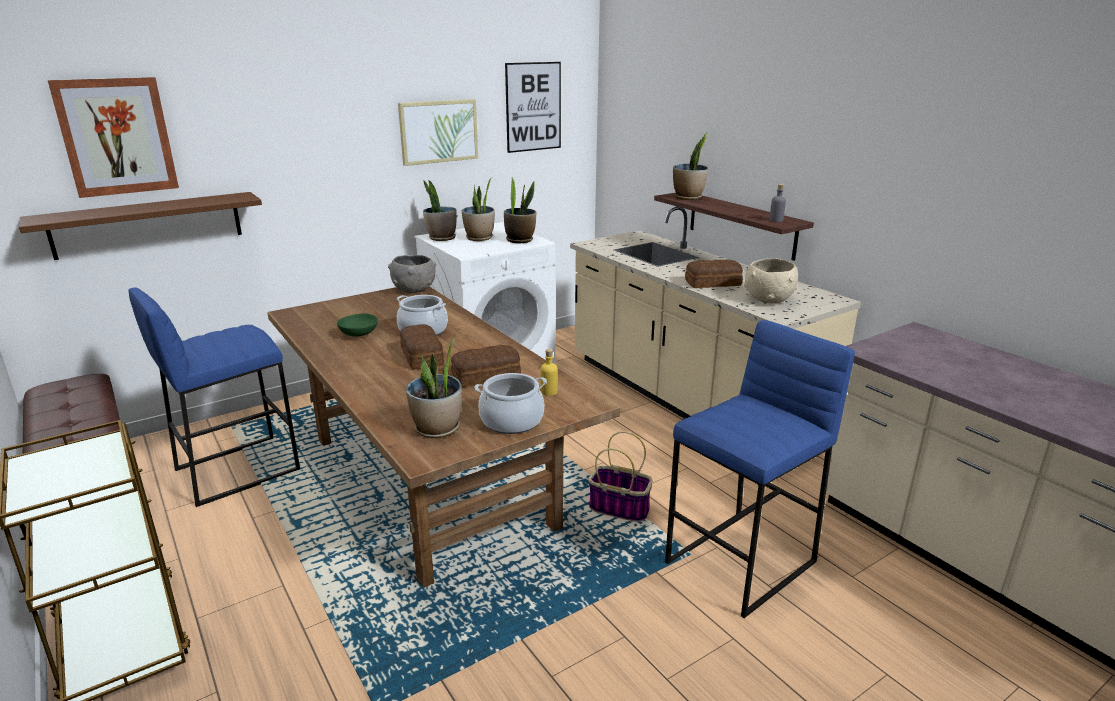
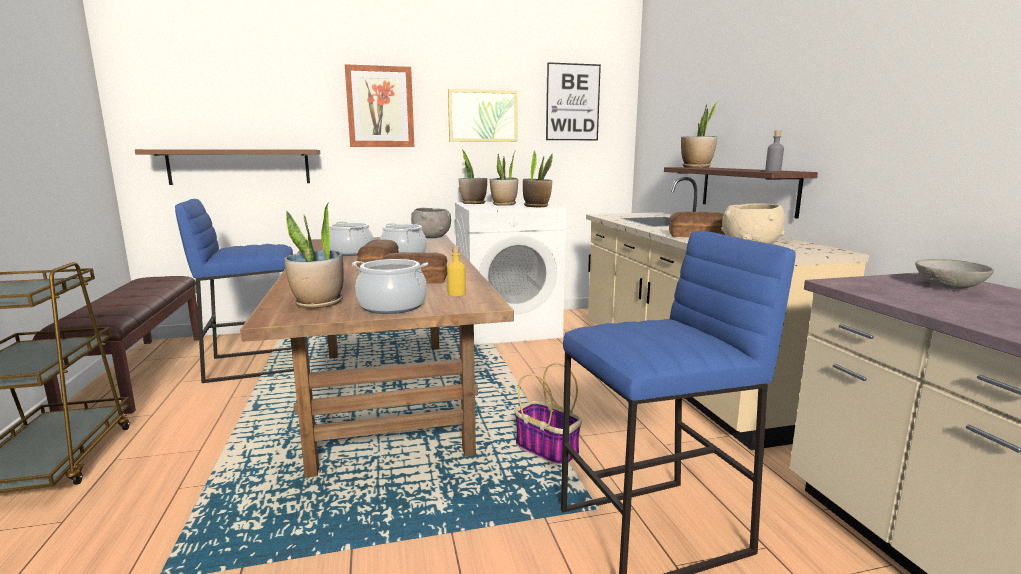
camera: 20 degrees right, 10 degrees down
(116, 136) = (223, 97): picture -> picture (380, 107)
(358, 334) = (351, 253): green bowl -> cooking pot
(932, 346) = (949, 287): none -> grey bowl

